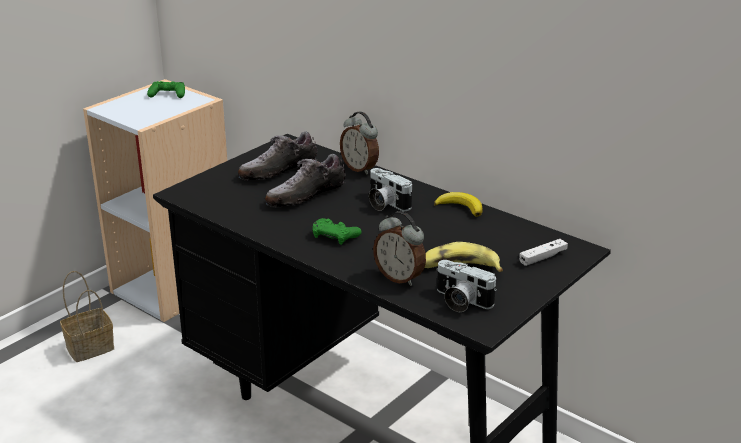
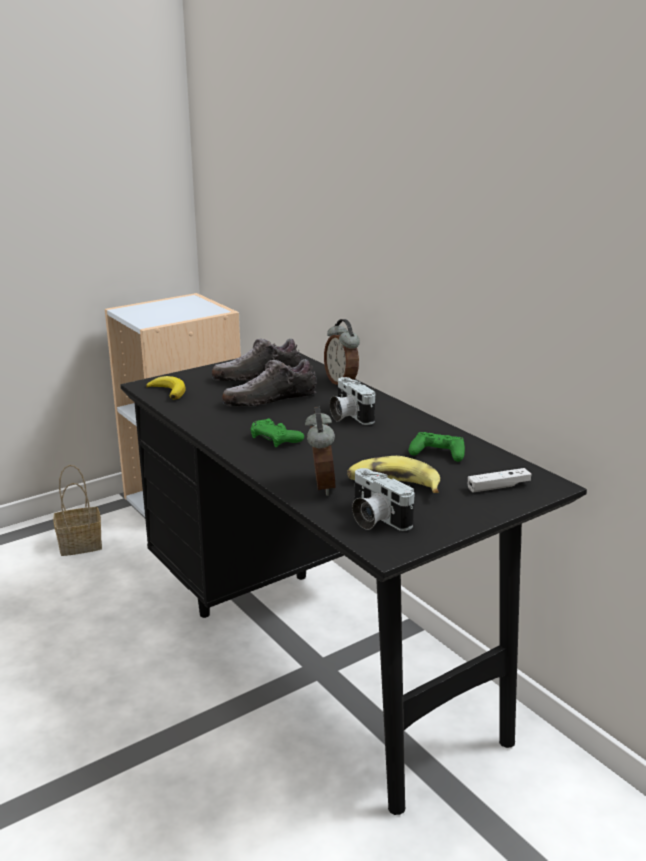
camera: 15 degrees right, 5 degrees down
(168, 94) = (190, 304): green game controller -> green game controller (438, 453)
(400, 277) = (320, 486): alarm clock -> alarm clock turned 150 degrees counterclockwise
(460, 207) = (429, 428): banana -> banana (169, 391)

